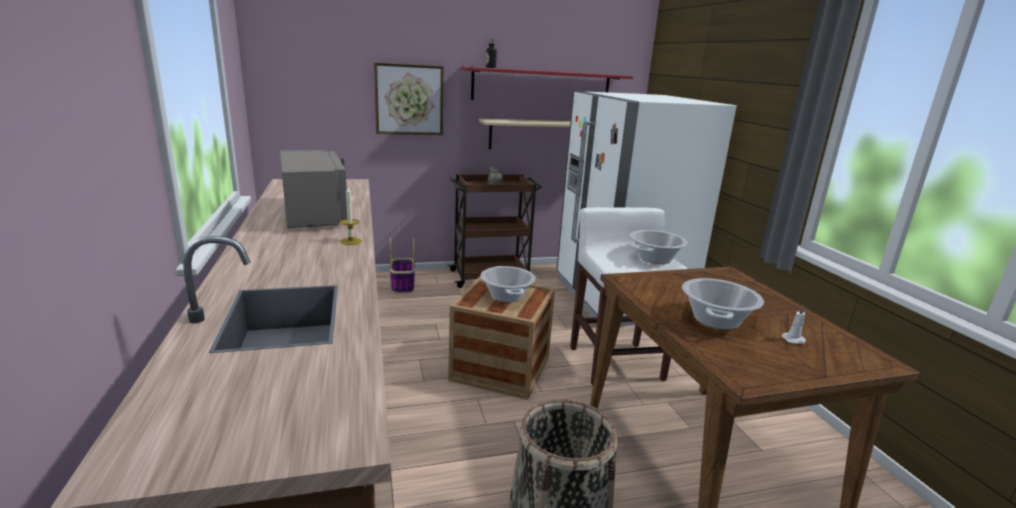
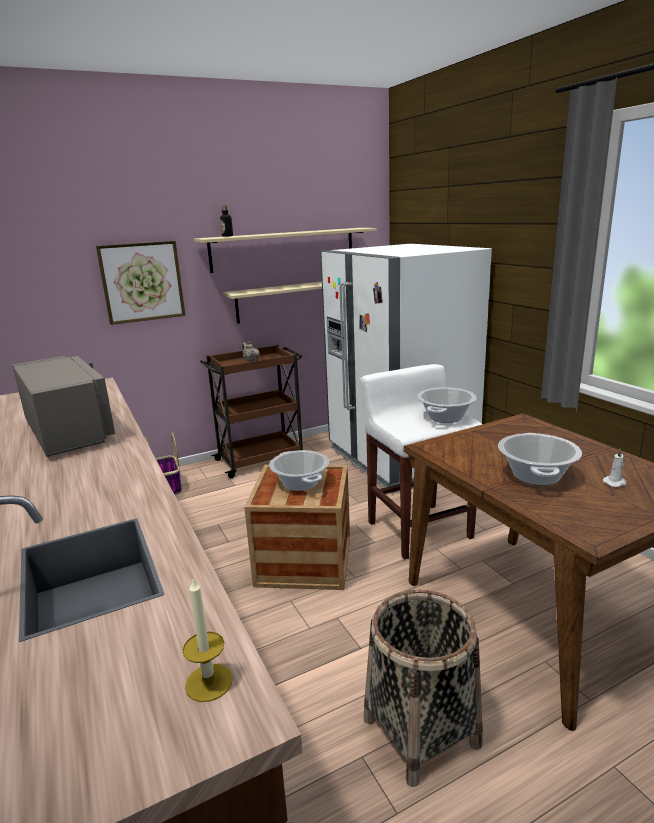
camera: 10 degrees left, 0 degrees up
(351, 241) = (127, 459): candle -> candle (209, 682)
(542, 86) = (283, 249): red shelf -> beige shelf

